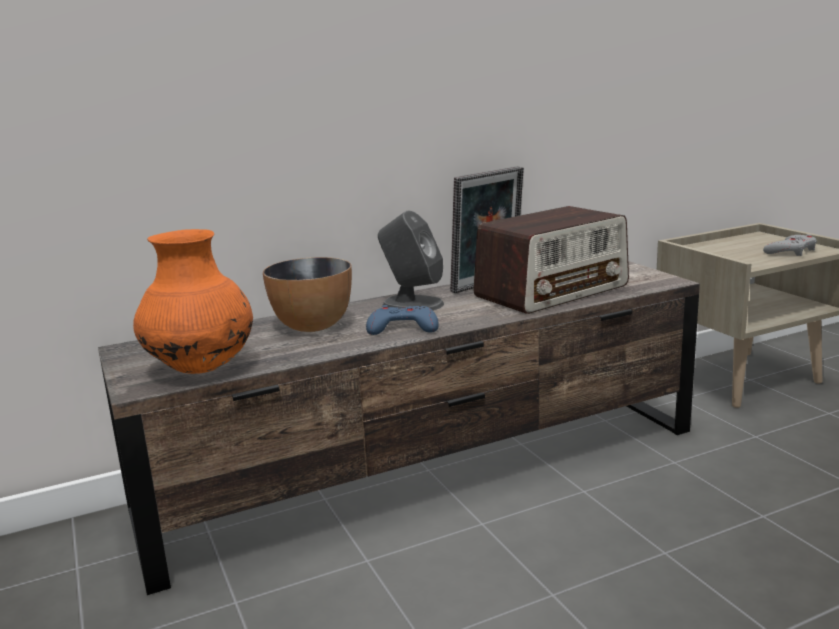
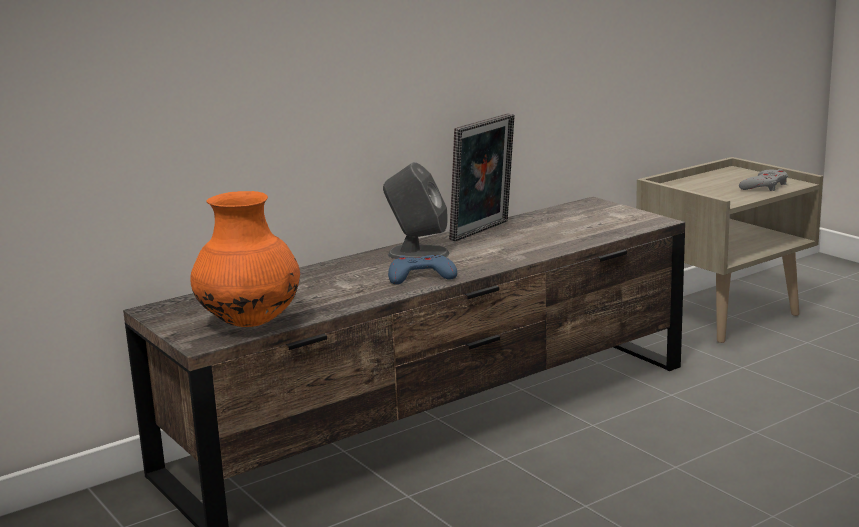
camera: 10 degrees left, 0 degrees up
(312, 326) = (330, 279): bowl -> none
(552, 291) = (549, 235): radio -> none

